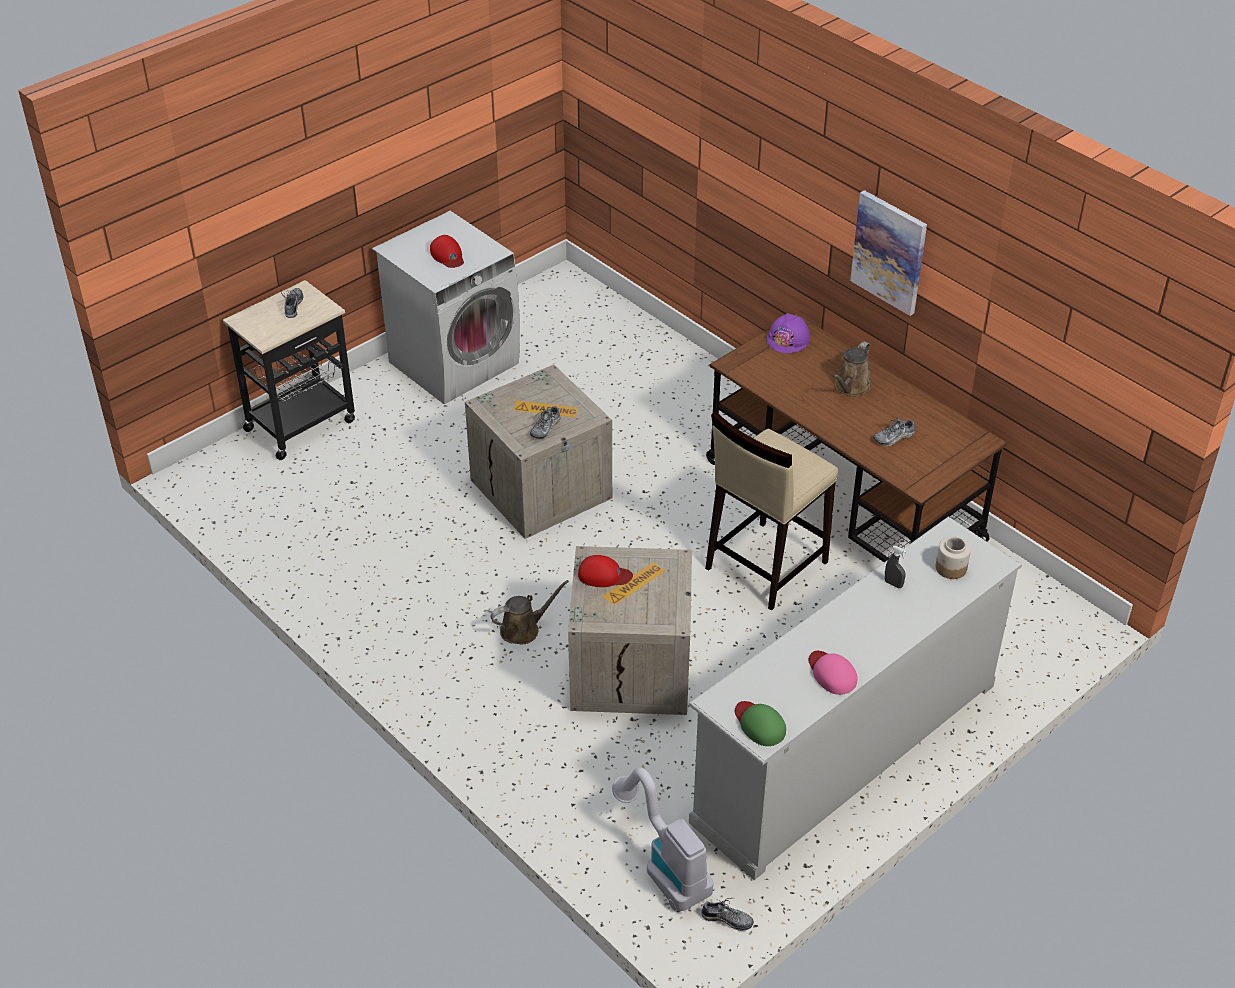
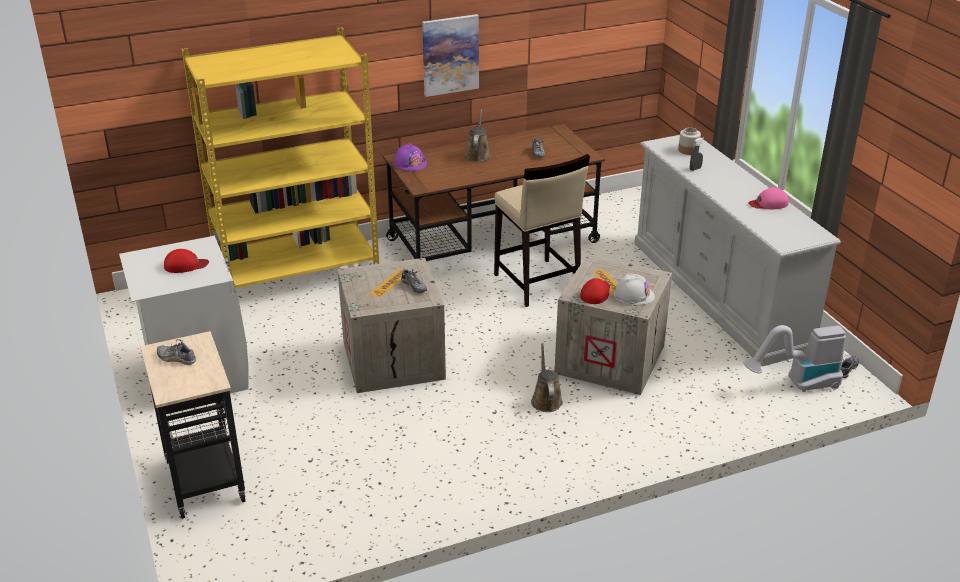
camera: 70 degrees left, 10 degrees down
(616, 609) = (633, 295): none -> white hard hat
(664, 368) = (297, 276): none -> yellow bookcase
(759, 724) = (808, 235): green cap -> none
(851, 387) = (477, 155): brown watering can -> brown watering can turned 135 degrees counterclockwise

